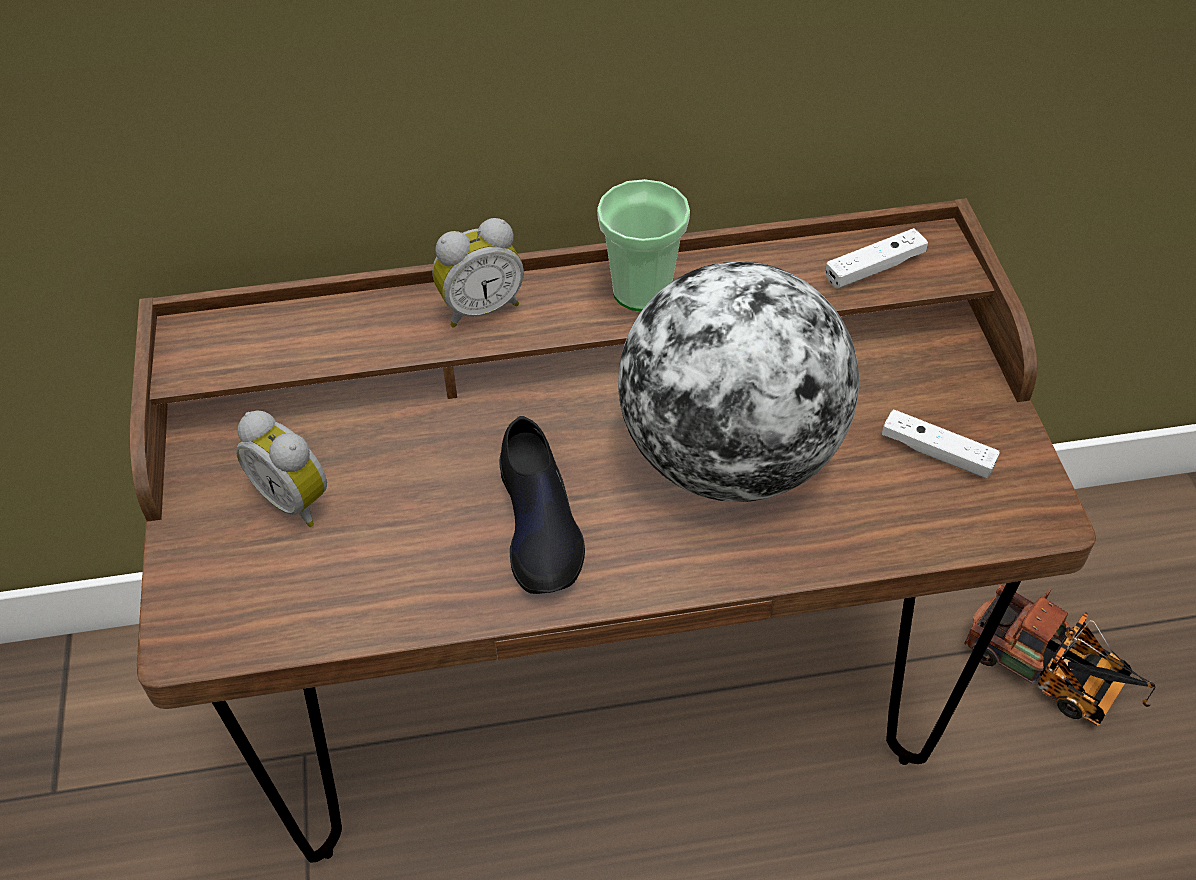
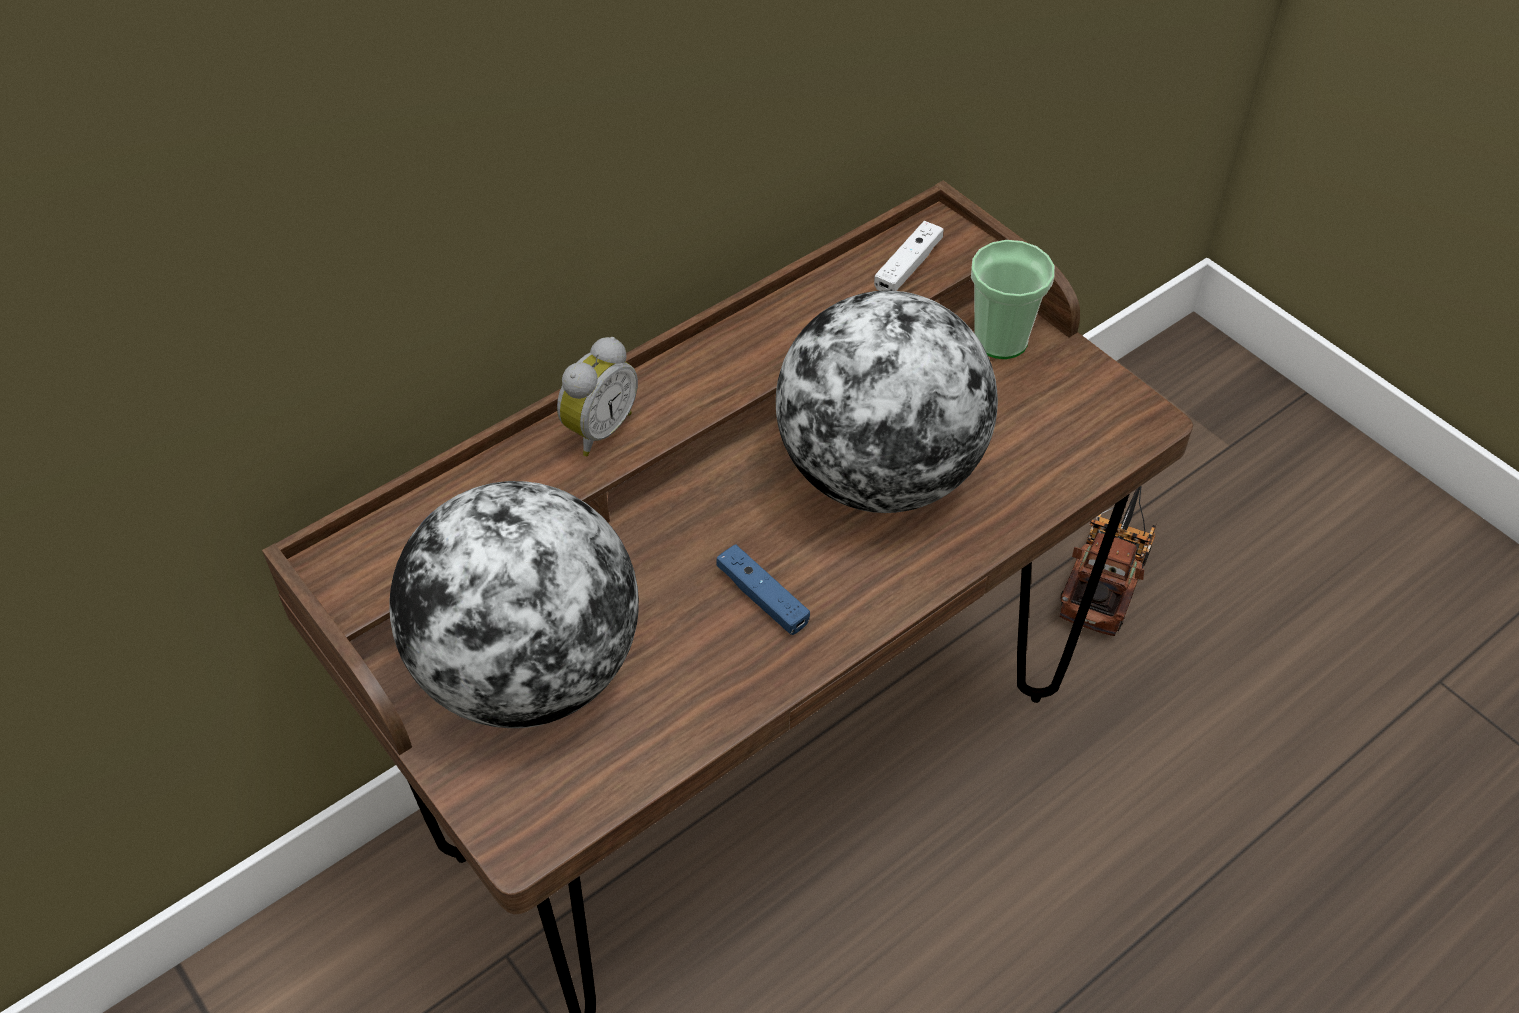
camera: 30 degrees left, 0 degrees up
(297, 498) = (529, 671): alarm clock -> globe
(539, 524) = (762, 597): black shoe -> blue game controller
(642, 291) = (730, 359): cup -> cup (1000, 340)
(937, 453) = (1036, 403): white game controller -> none
(1051, 675) = (1108, 574): toy truck -> toy truck turned 75 degrees counterclockwise

